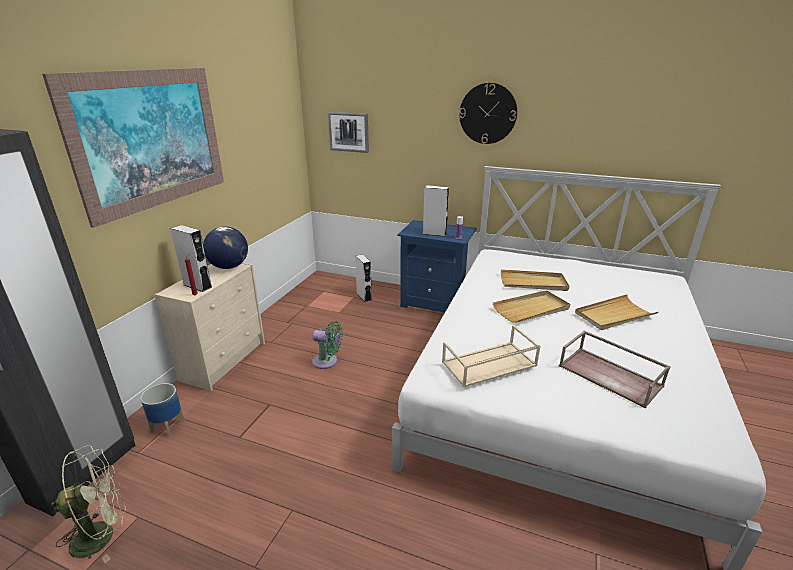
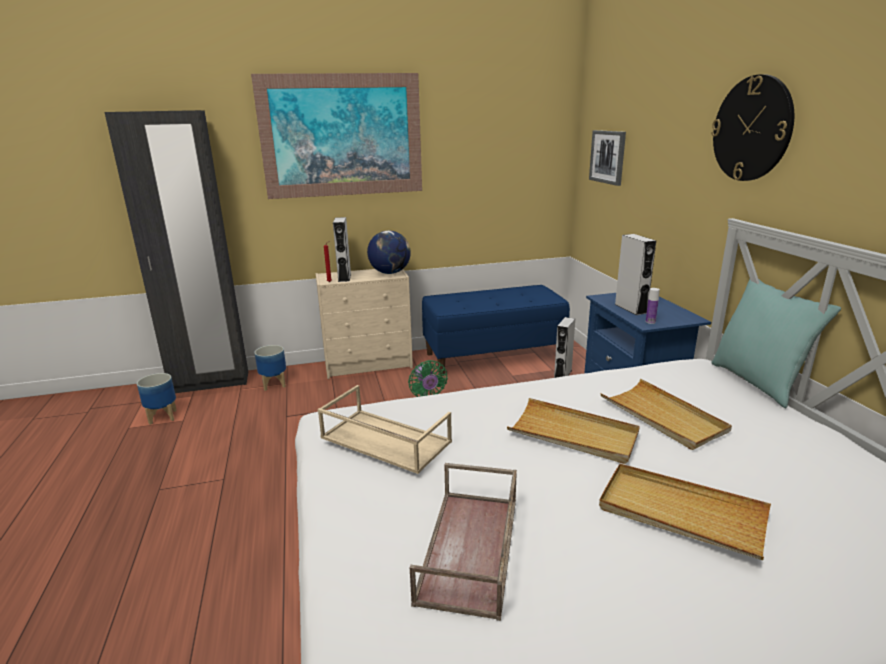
camera: 55 degrees right, 5 degrees down
(102, 534) = (163, 417): green fan -> planter
(304, 306) = (493, 356): none -> blue bench
(522, 251) = (757, 382): none -> turquoise pillow

